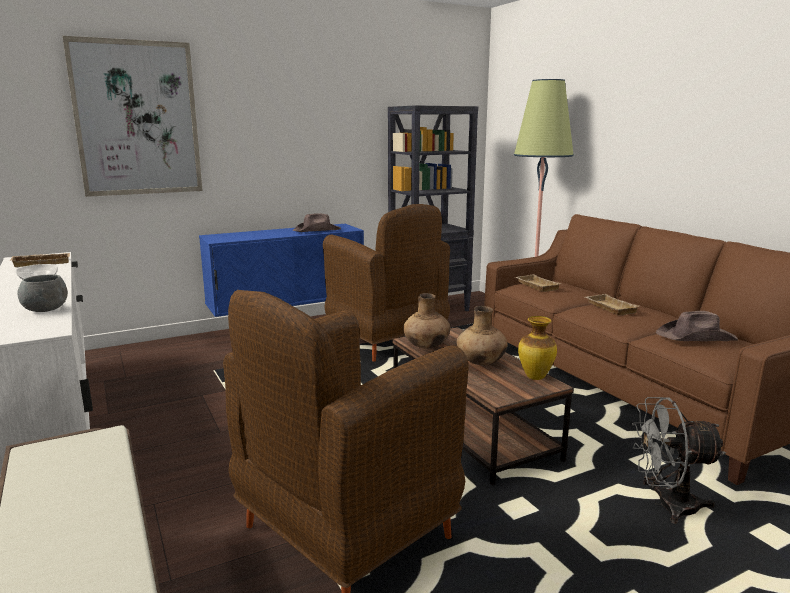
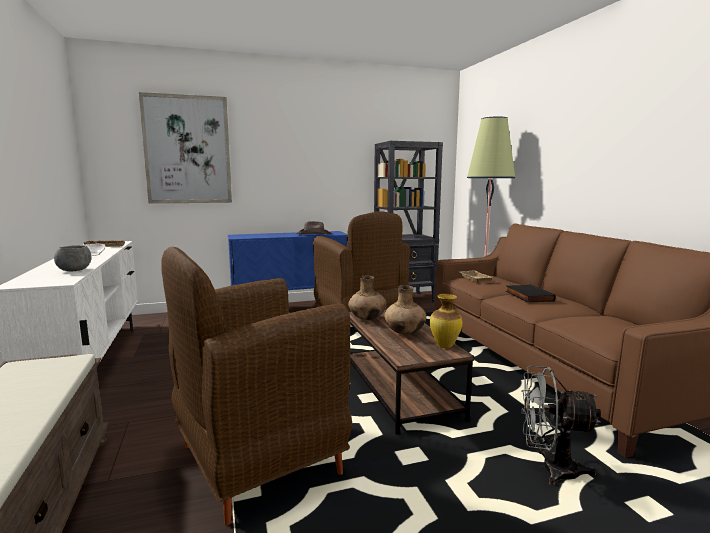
camera: 10 degrees right, 5 degrees down
(609, 308) = (527, 296): beige tray -> black book
(696, 337) = (596, 321): brown hat -> none

